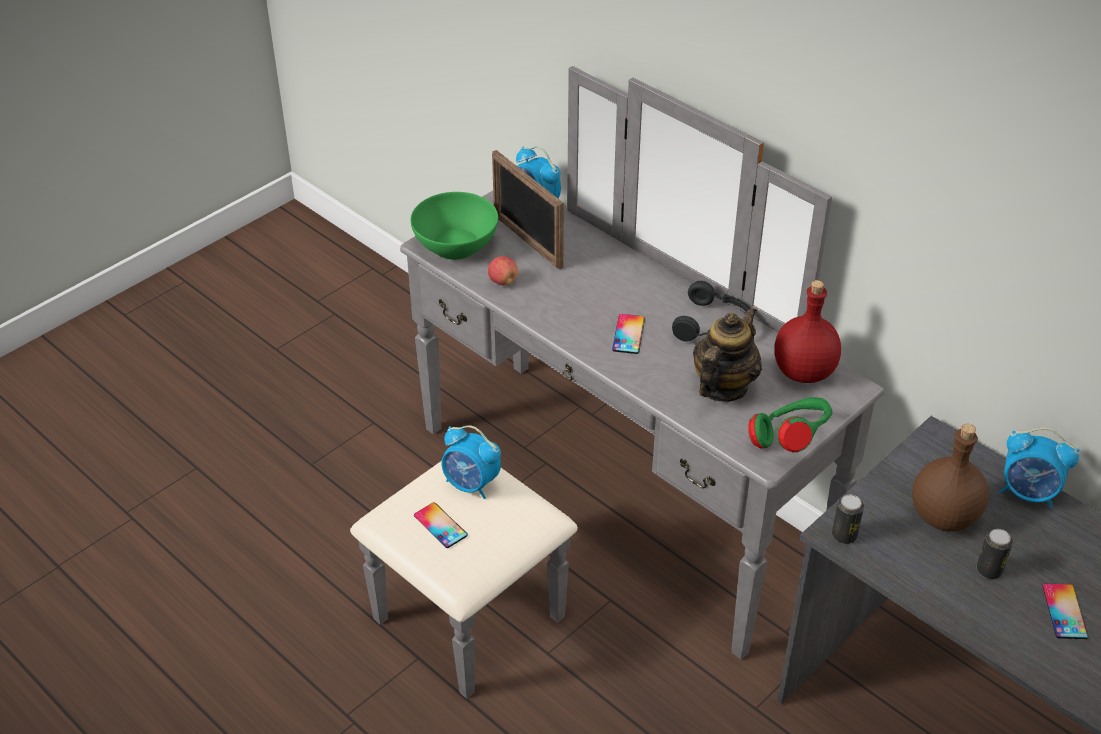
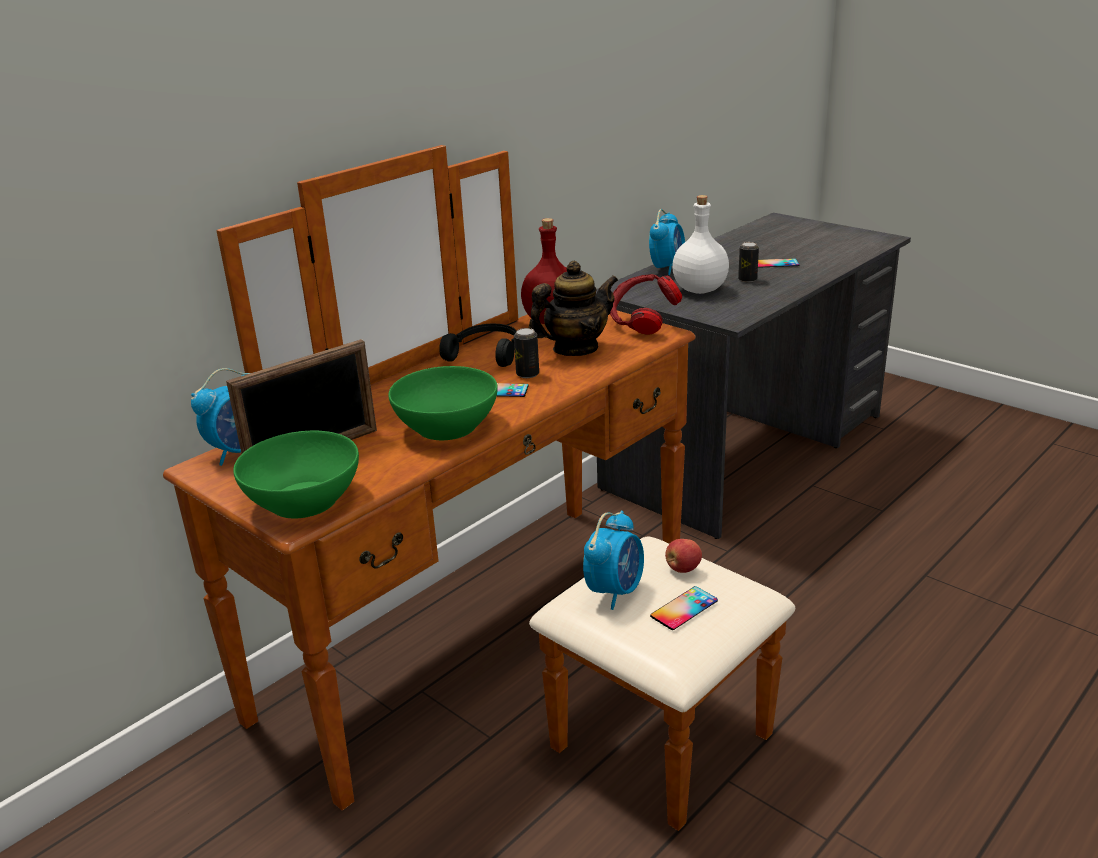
camera: 90 degrees left, 15 degrees down
(503, 281) = (392, 463): apple -> apple (682, 569)
(560, 306) = (446, 426): none -> green bowl
(588, 524) = (519, 653): grey dresser -> brown dresser
(723, 387) = (575, 349): teapot -> teapot turned 120 degrees clockwise
(790, 441) = (642, 325): green headphones -> red headphones
(844, 535) = (733, 318): can -> can (527, 374)
(945, 516) = (699, 289): brown bottle -> white bottle

